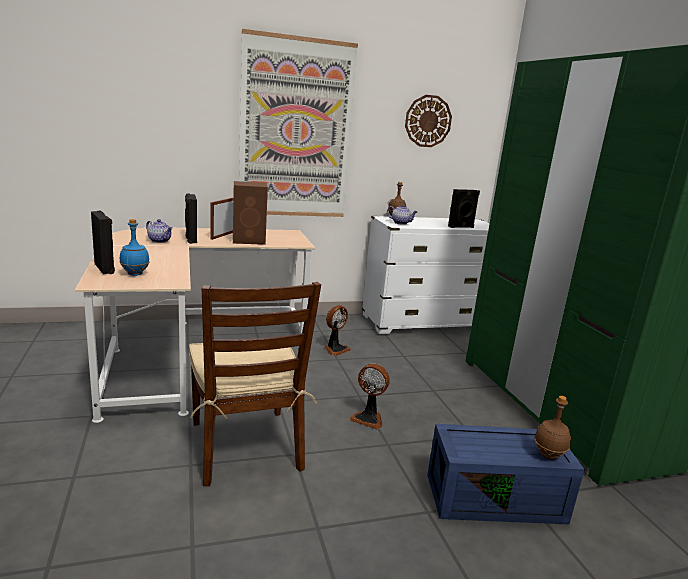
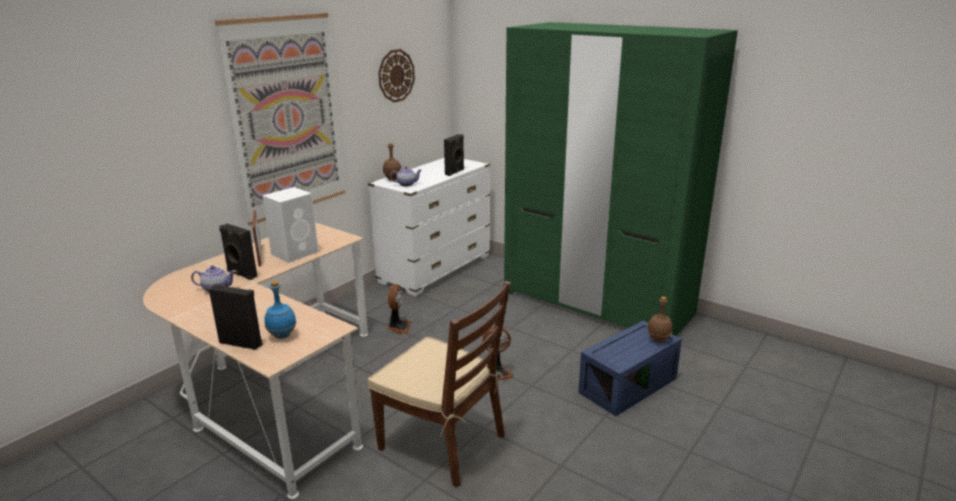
camera: 35 degrees left, 5 degrees up
(249, 240) = (296, 252): brown speaker -> white speaker

